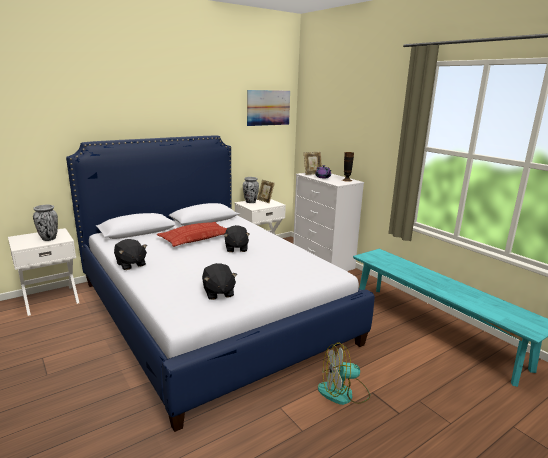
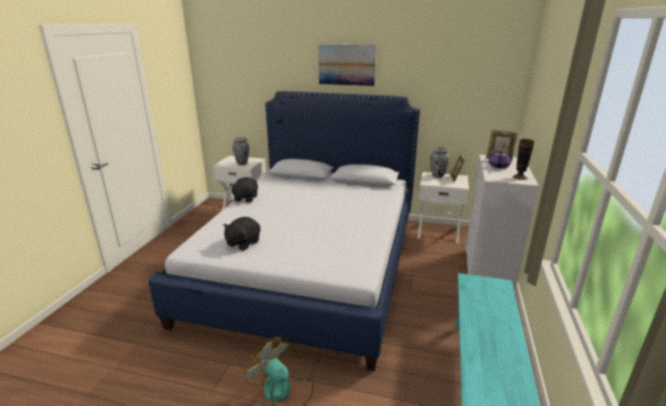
camera: 50 degrees right, 5 degrees up
(196, 238) = (322, 195): pillow -> none
(236, 248) = (331, 214): black plush toy -> none
(268, 108) = (484, 69): picture -> picture (346, 65)

